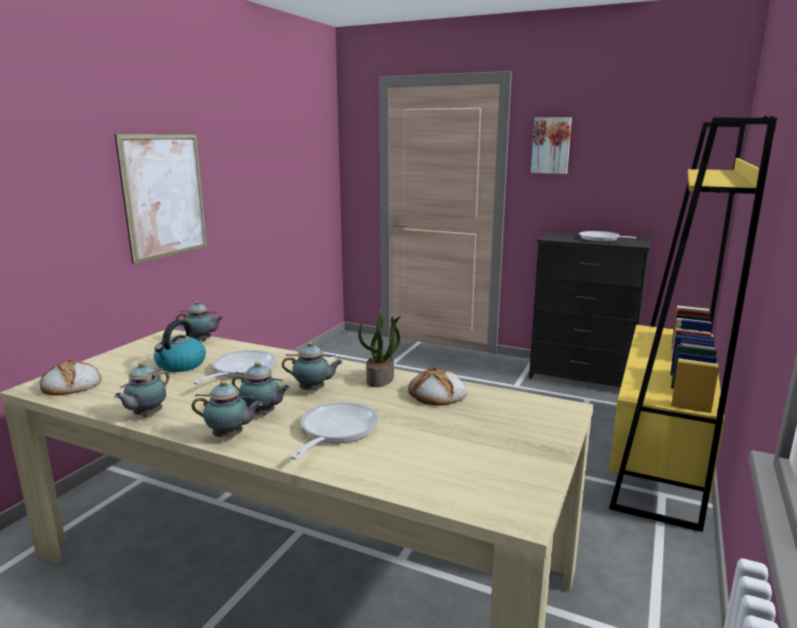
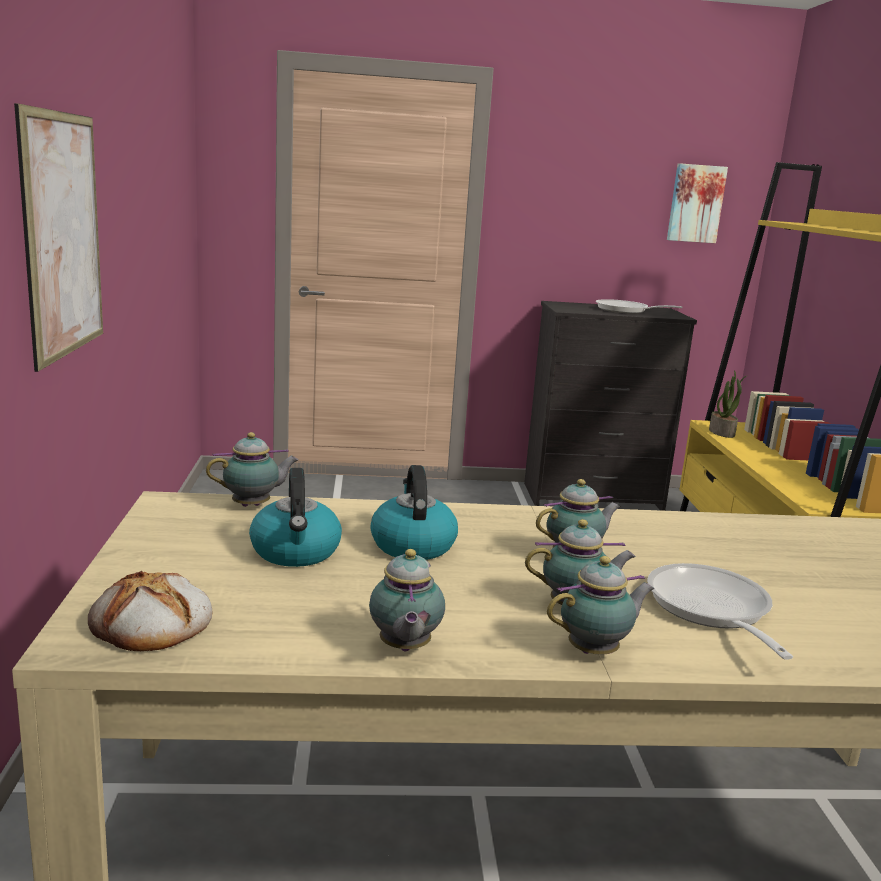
camera: 30 degrees left, 0 degrees up
(240, 370) = (412, 545): frying pan -> kettle
(380, 379) = (628, 526): potted plant -> potted plant (722, 432)
(437, 394) = (727, 535): bread -> none
(551, 145) = (547, 180): picture -> picture (695, 203)

